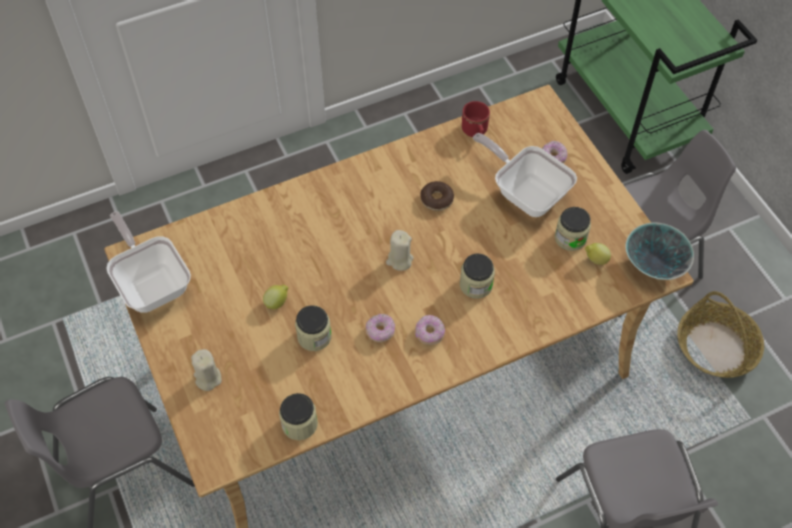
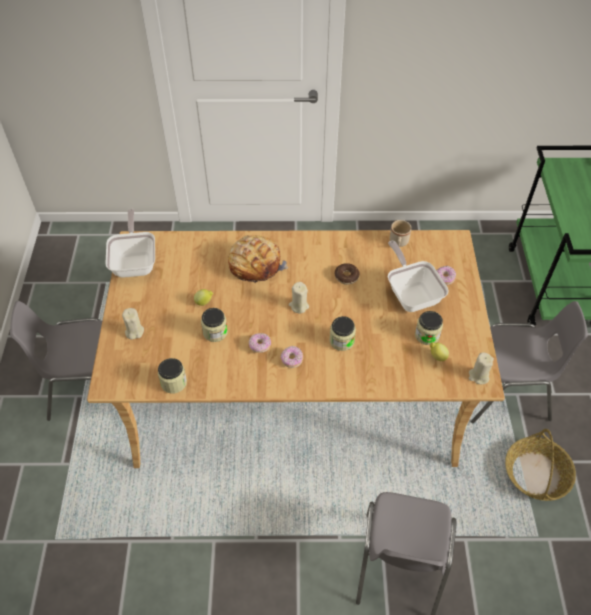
camera: 25 degrees right, 5 degrees down
(314, 225) = (255, 264): none -> bread
(475, 132) = (398, 243): red mug -> beige mug
(653, 265) = (478, 376): bowl -> beige candle

